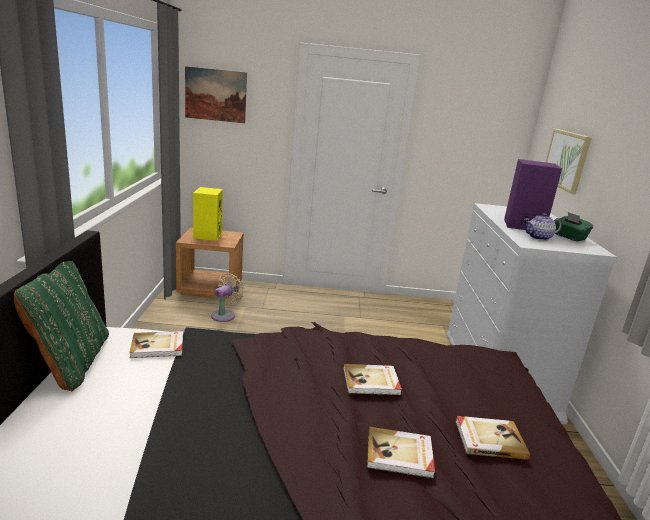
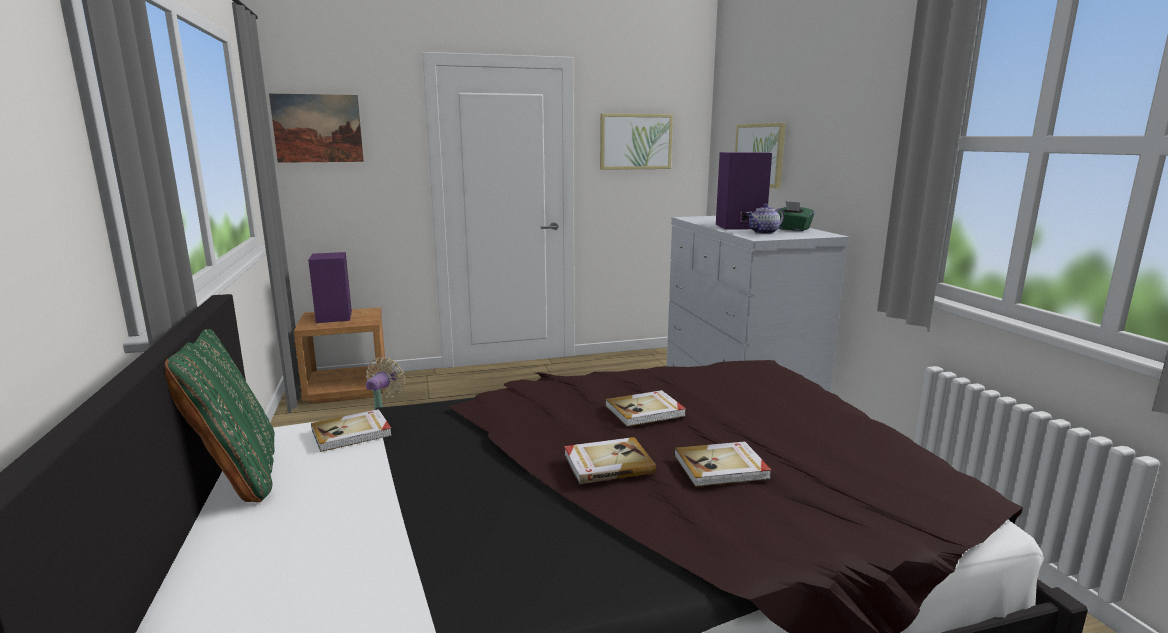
camera: 15 degrees left, 5 degrees down
(207, 235) = (333, 317): yellow speaker -> purple speaker
(464, 130) = (635, 141): none -> picture
(489, 439) = (802, 434): book -> book (607, 463)

